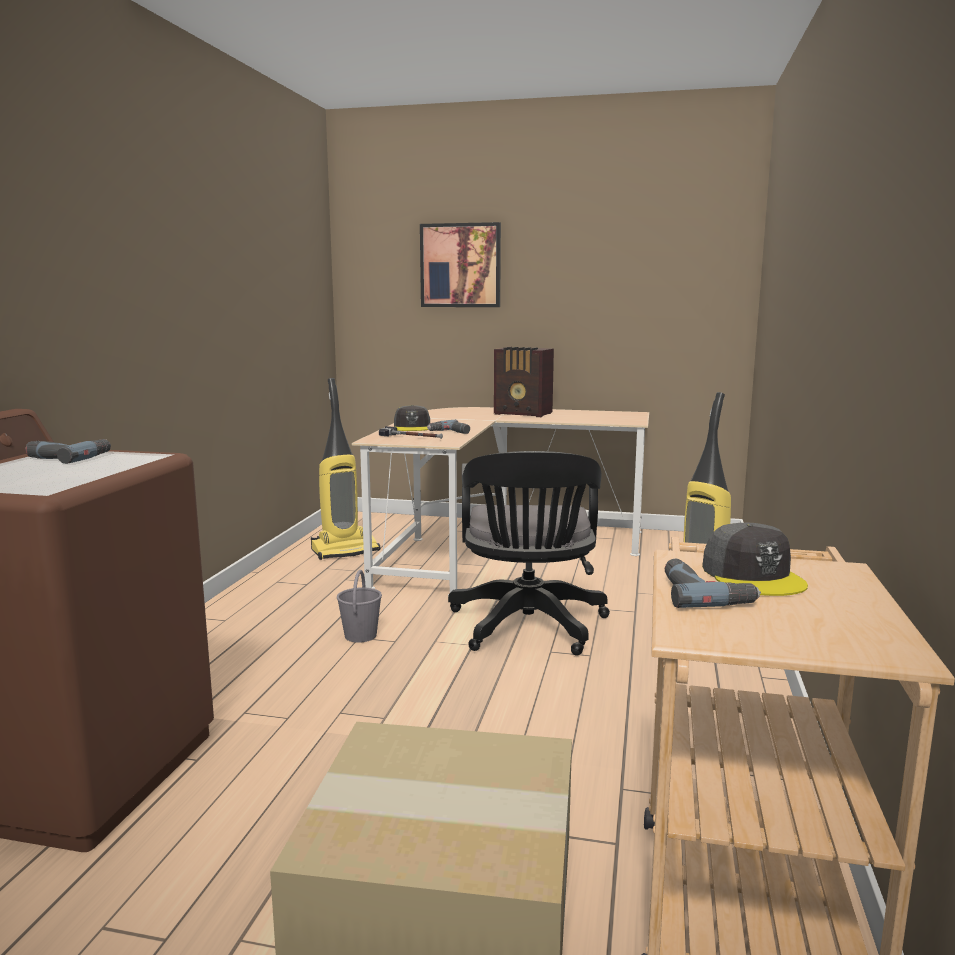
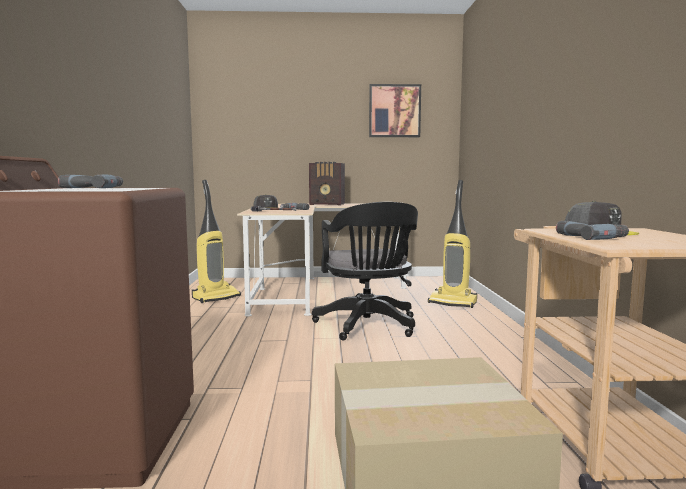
camera: 15 degrees left, 5 degrees down
(360, 635) = (261, 339): grey bucket -> none
(460, 265) = (280, 113): picture -> picture (394, 111)

